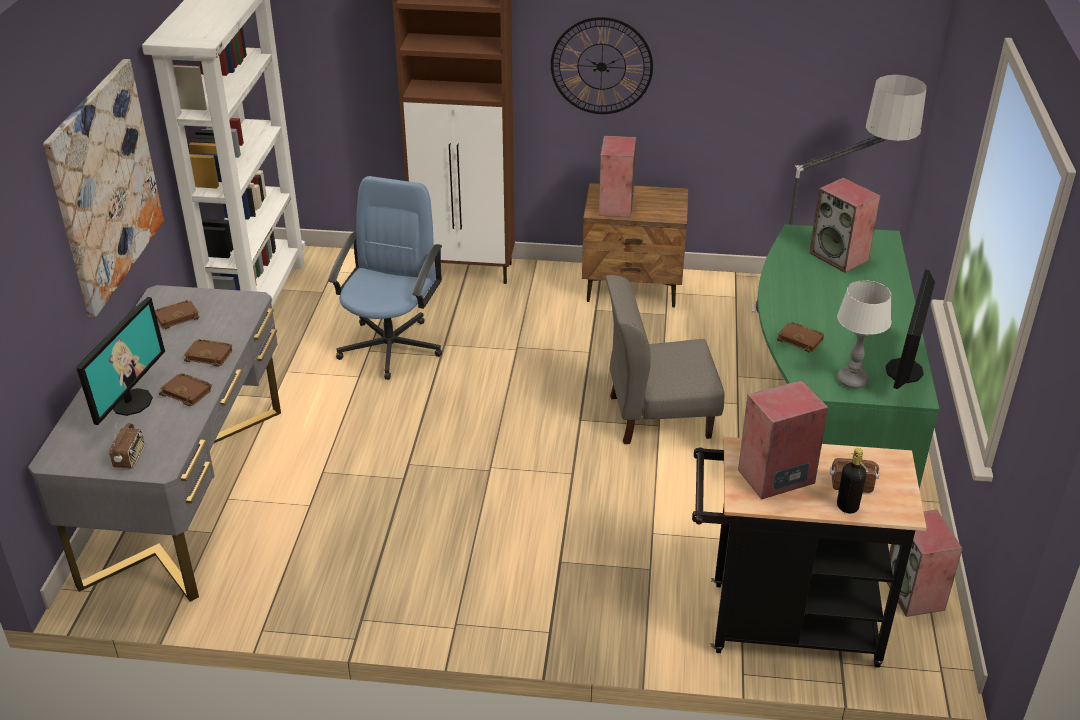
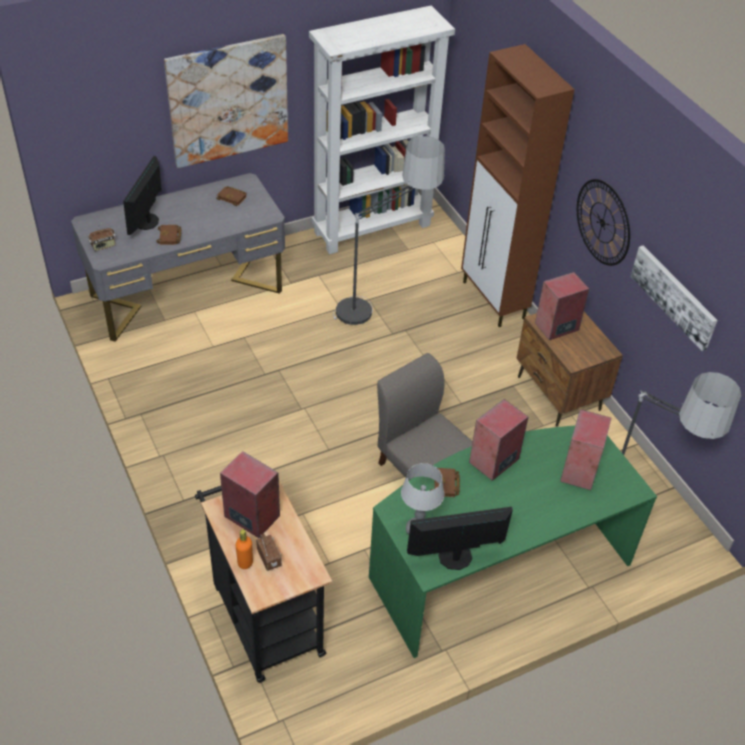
camera: 55 degrees right, 10 degrees up
(131, 402) = (147, 222): monitor -> monitor turned 120 degrees clockwise
(210, 355) = (208, 228): brown book -> none
(391, 346) = (381, 307): blue office chair -> floor lamp
(739, 73) = (674, 296): none -> picture
(847, 507) = (245, 563): black bottle -> orange bottle
(915, 594) = (345, 682): speaker -> speaker (494, 461)

